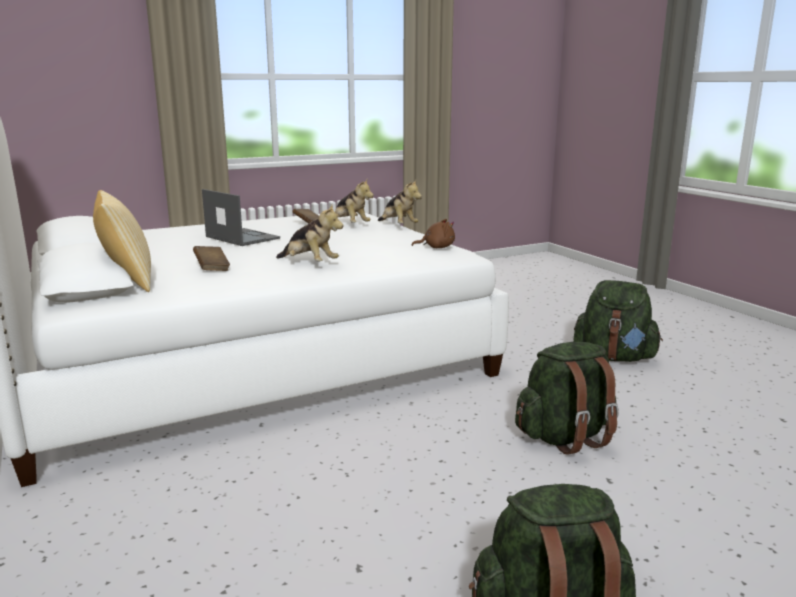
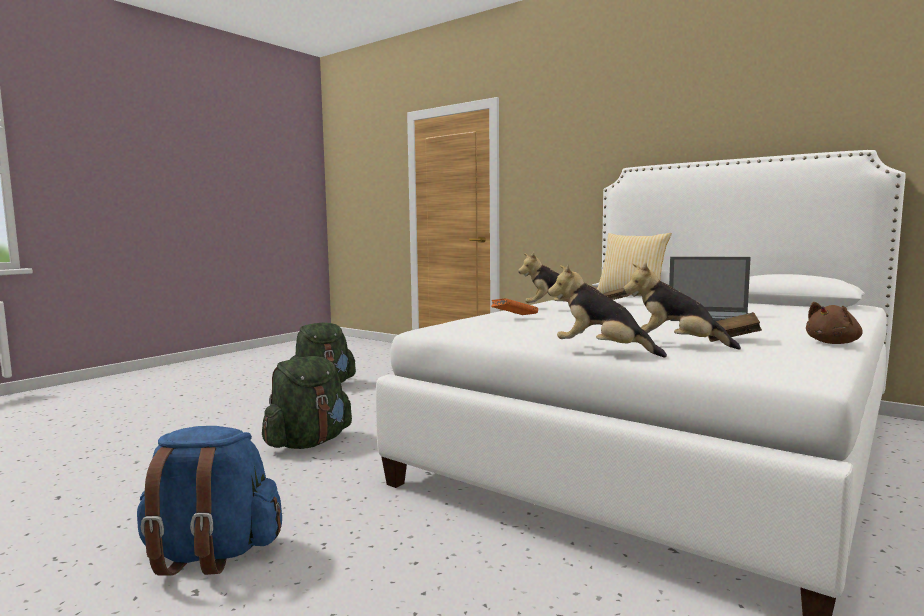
camera: 155 degrees right, 10 degrees down
(381, 253) = (514, 317): none -> orange book
(436, 247) = (472, 330): brown plush toy -> brown plush toy (834, 343)
(614, 357) = (211, 554): green backpack -> blue backpack

